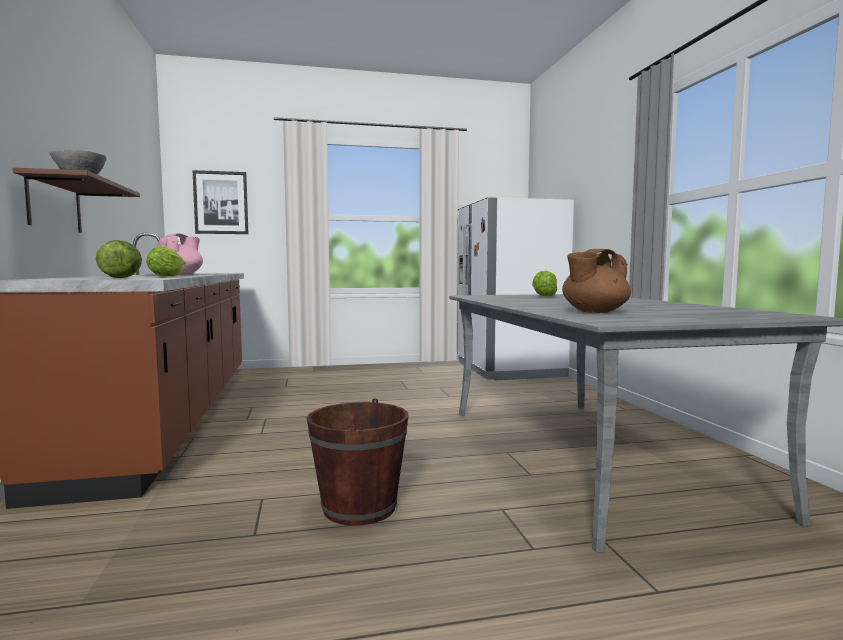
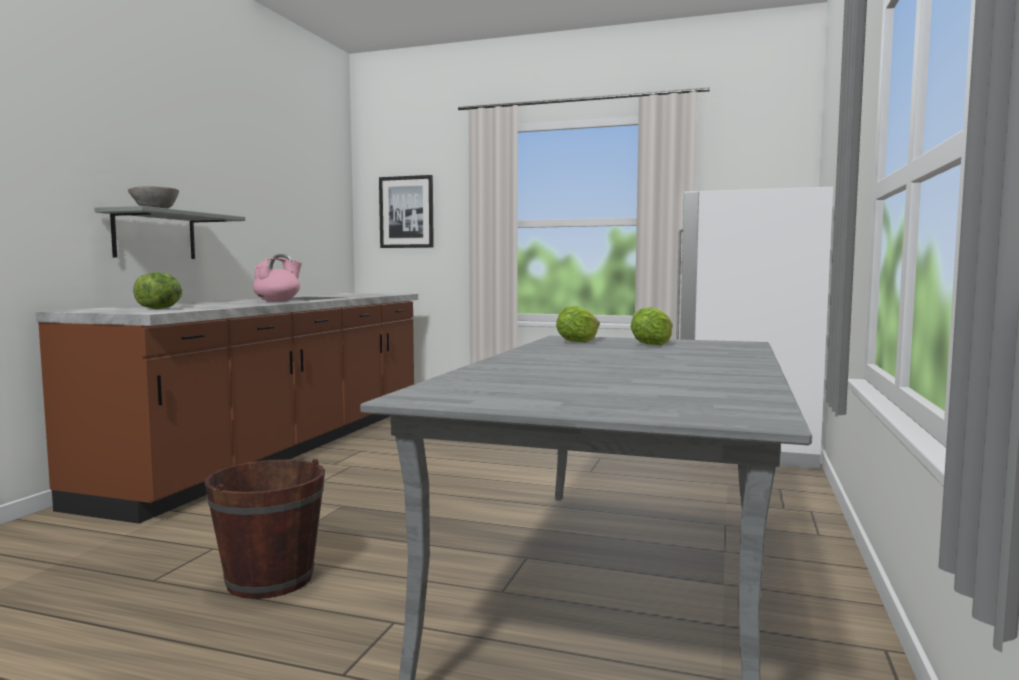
camera: 30 degrees right, 0 degrees up
(54, 205) = (155, 235): brown shelf -> grey shelf
(166, 276) = (239, 304): lettuce -> lettuce (577, 342)
(594, 312) = (505, 380): brown teapot -> none

